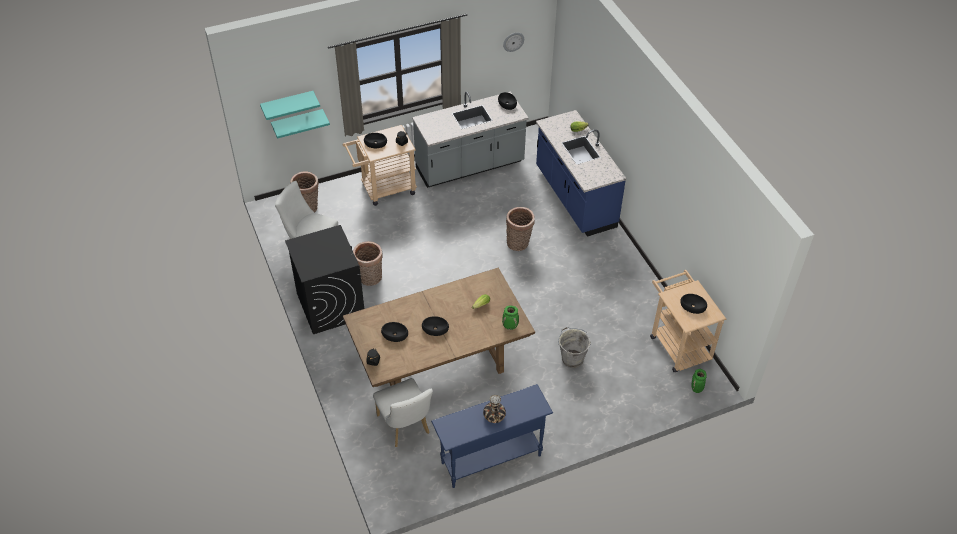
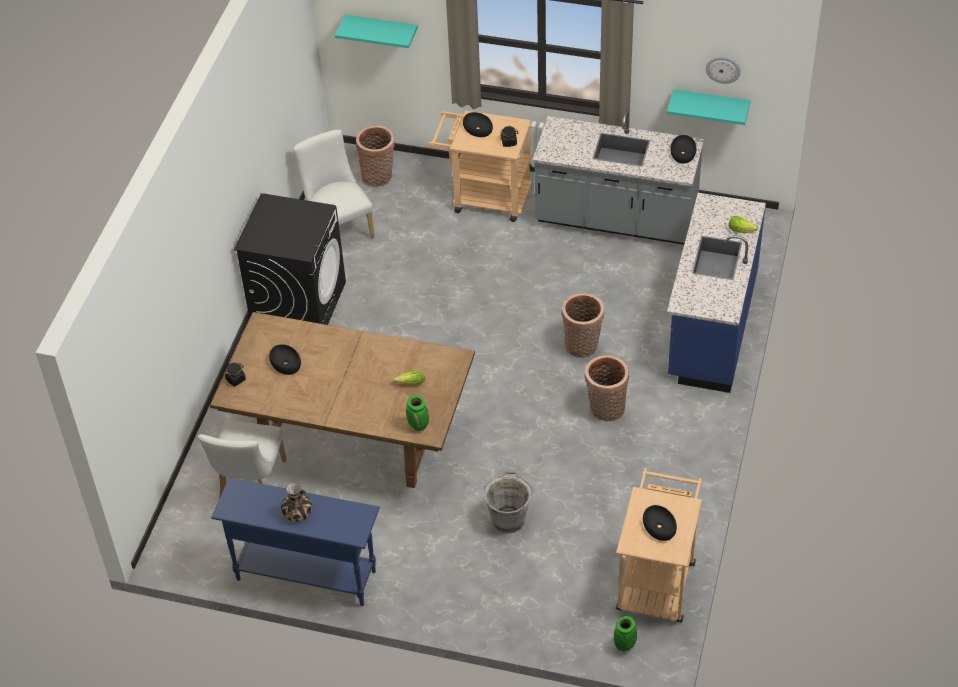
camera: 40 degrees right, 0 degrees up
(298, 122) = (394, 59): turquoise shelf -> turquoise shelf (710, 105)
(370, 278) = (369, 297): basket -> basket (605, 410)
(435, 328) = (334, 381): black bowl -> none

